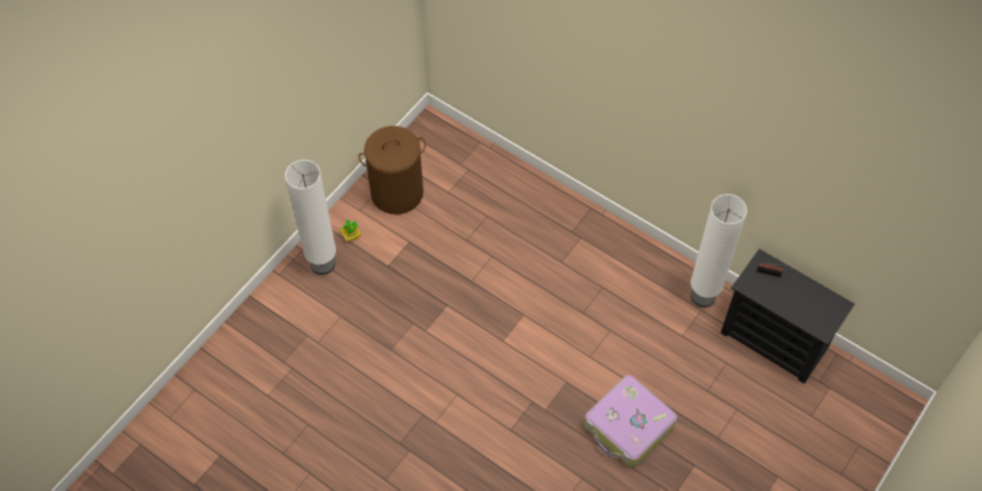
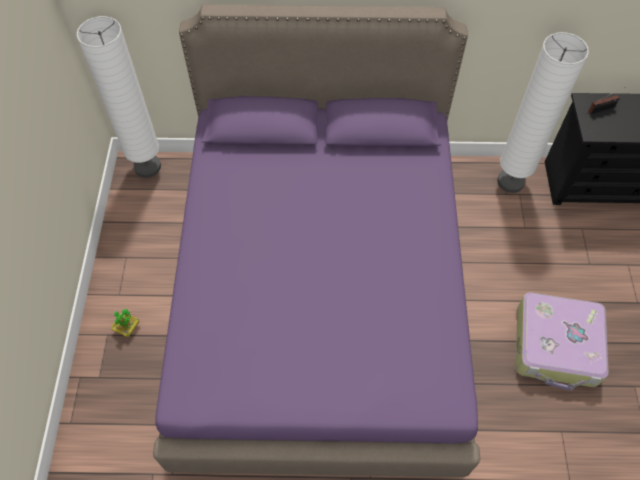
camera: 35 degrees left, 0 degrees up
(322, 264) = (116, 379): white floor lamp -> white floor lamp (147, 167)
(397, 192) = (147, 253): brown laundry basket -> none
(491, 292) = (319, 296): none -> purple bed

